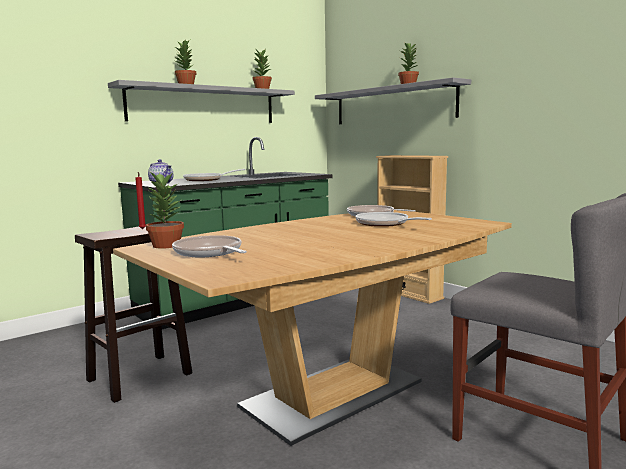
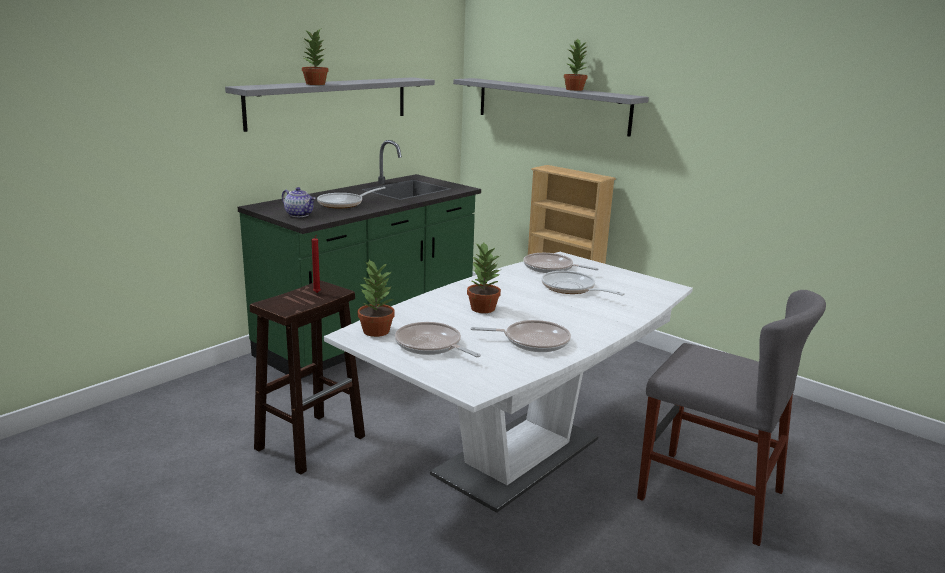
camera: 10 degrees left, 10 degrees up
(262, 89) = (397, 80): potted plant -> potted plant (482, 308)
(318, 250) = (532, 341): none -> frying pan
(333, 395) = (517, 457): brown dining table -> white dining table

